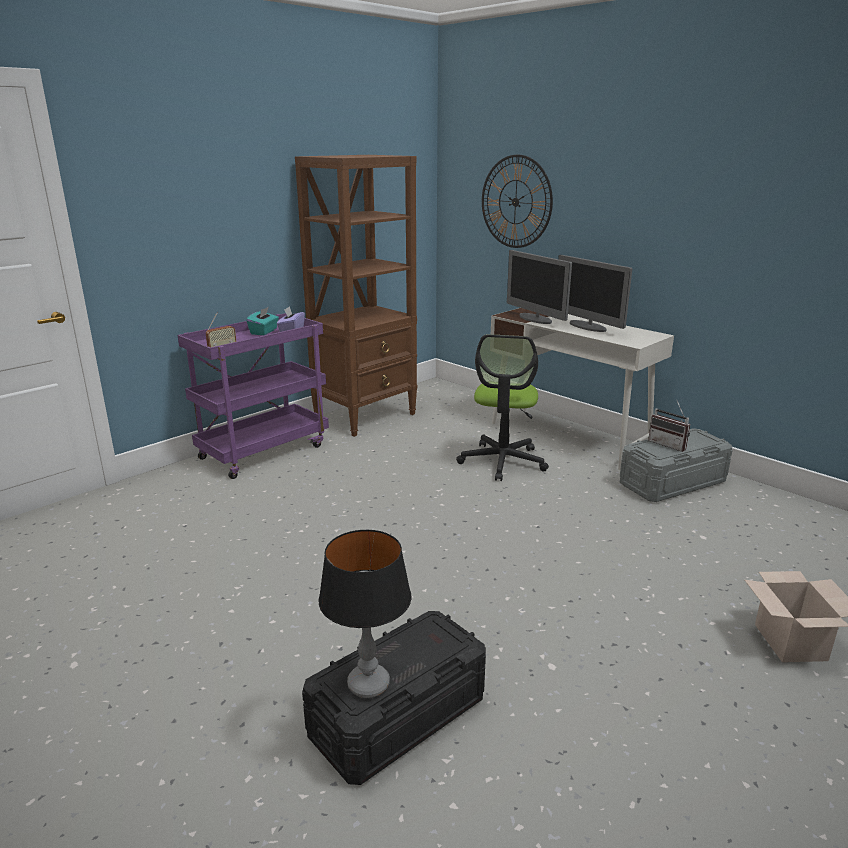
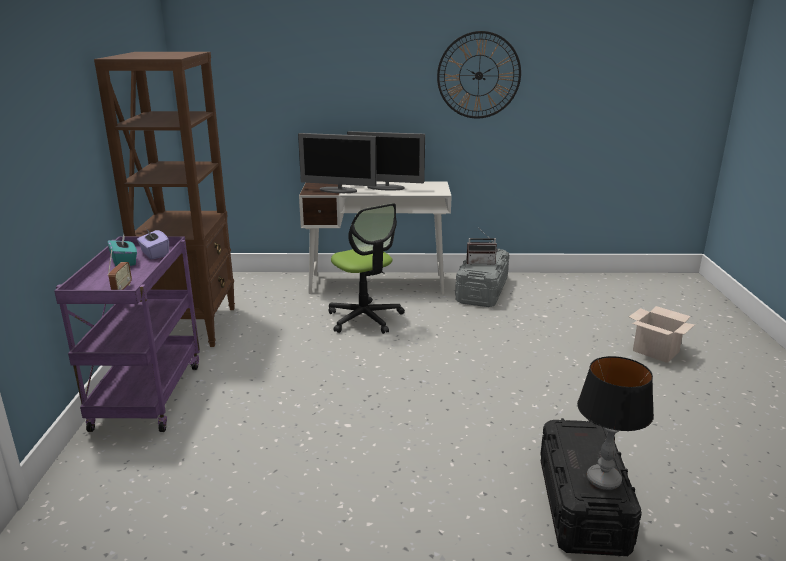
camera: 45 degrees left, 0 degrees up
(515, 202) = (276, 89): wall clock -> wall clock (479, 75)

